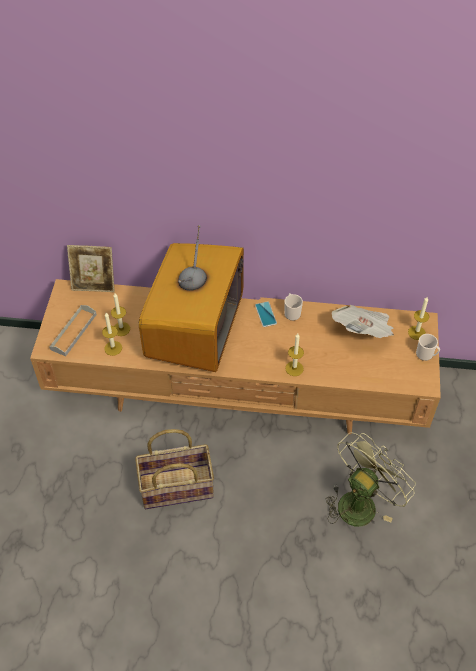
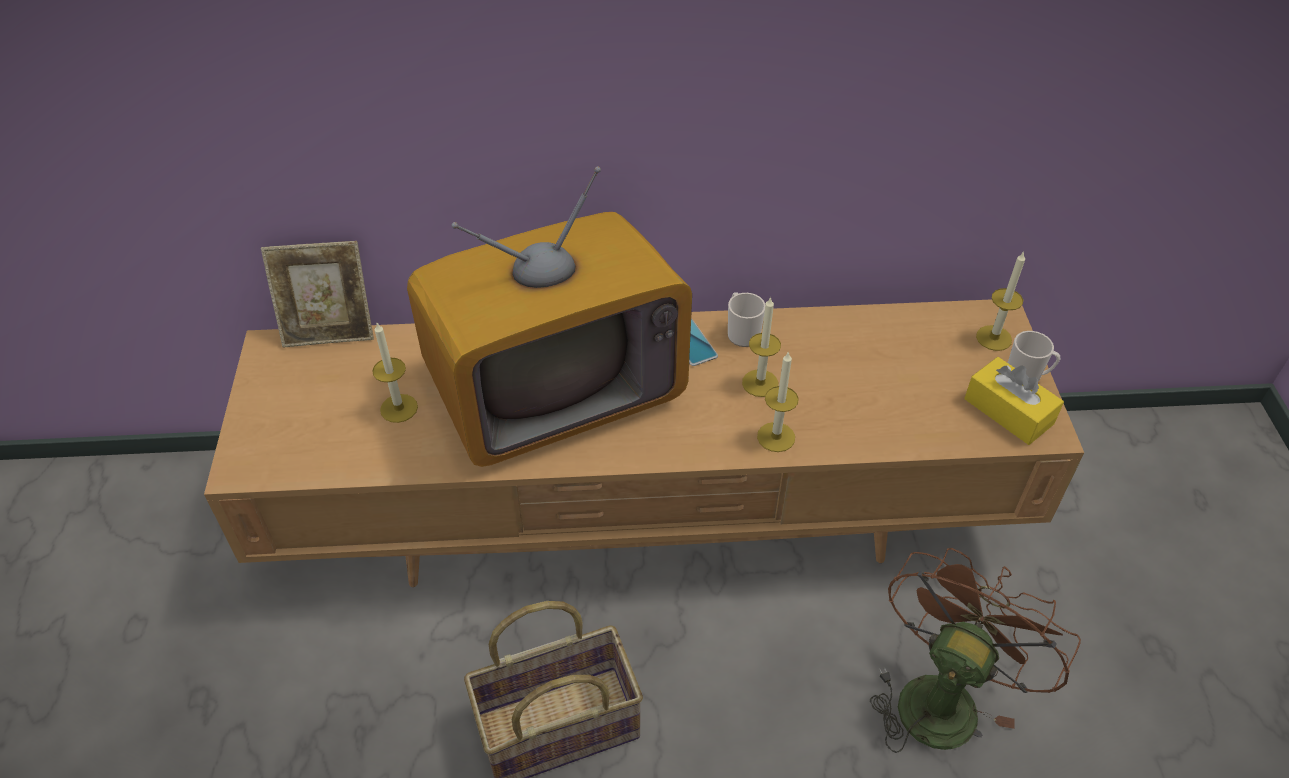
camera: 10 degrees left, 5 degrees down
(73, 332) = (296, 427): grey tray -> none
(113, 348) = (386, 448): candle -> candle (760, 383)
(195, 330) = (554, 389): television -> television turned 60 degrees clockwise
(361, 501) = (941, 695): green fan -> brown fan
(363, 331) = (891, 348): newspaper -> none
(410, 372) = (1008, 411): none -> yellow tissue box

